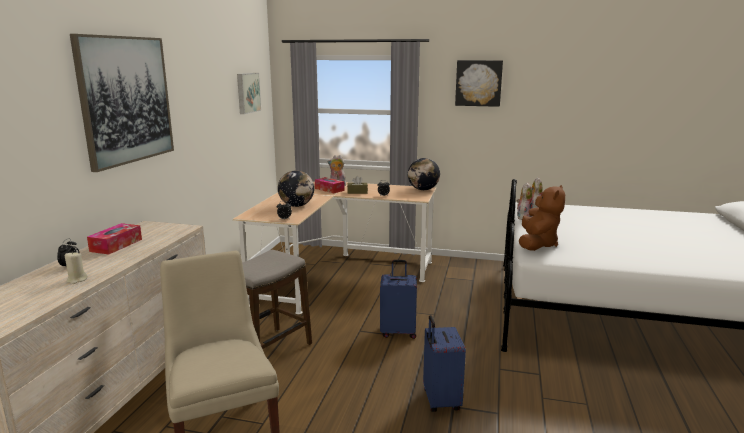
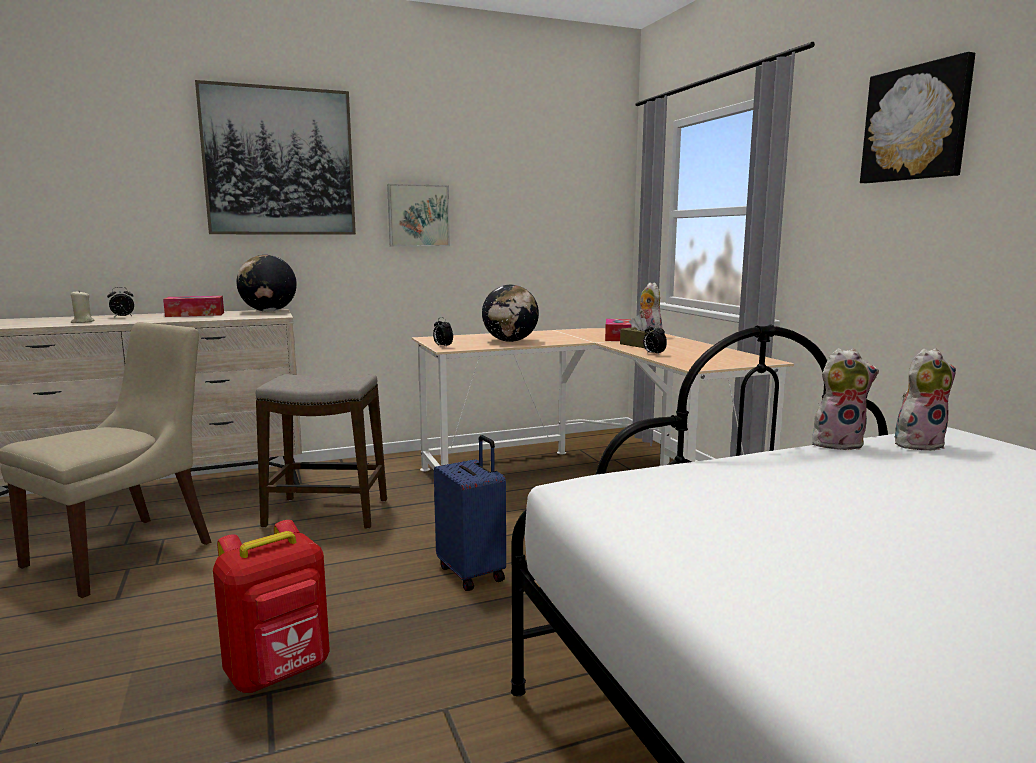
camera: 55 degrees right, 5 degrees down
(247, 92) = (558, 182): picture -> picture (418, 215)
(423, 189) = (752, 360): globe -> globe (268, 311)
(440, 400) = (280, 673): blue suitcase -> red backpack
(537, 244) = (670, 478): brown plush toy -> none

